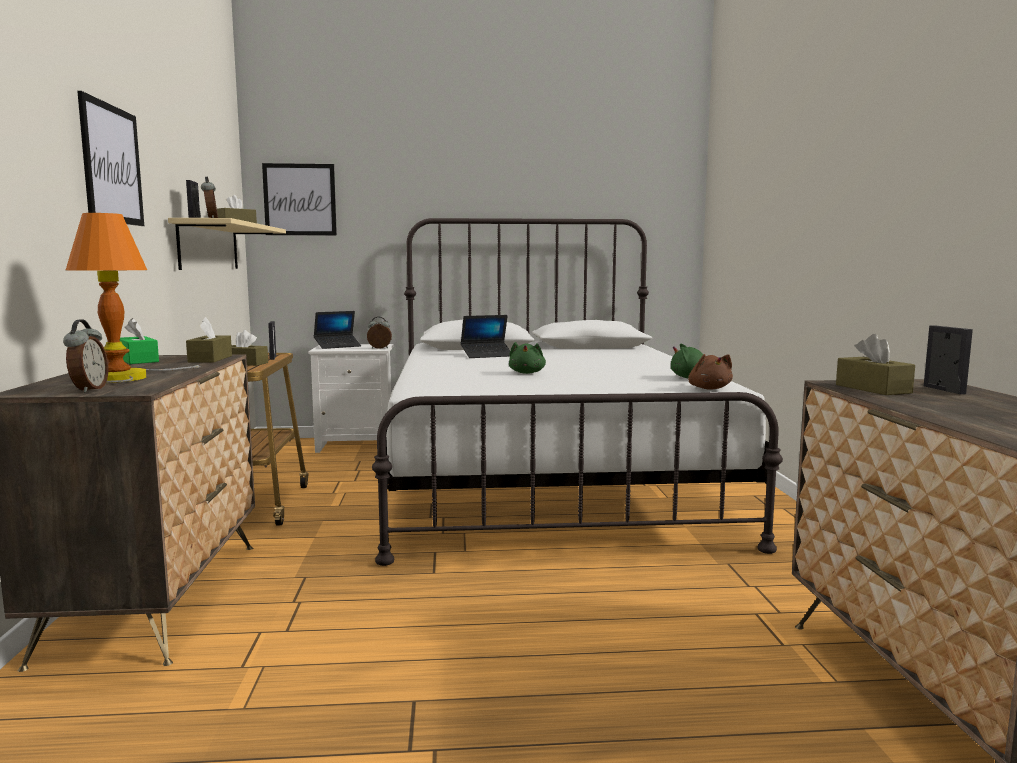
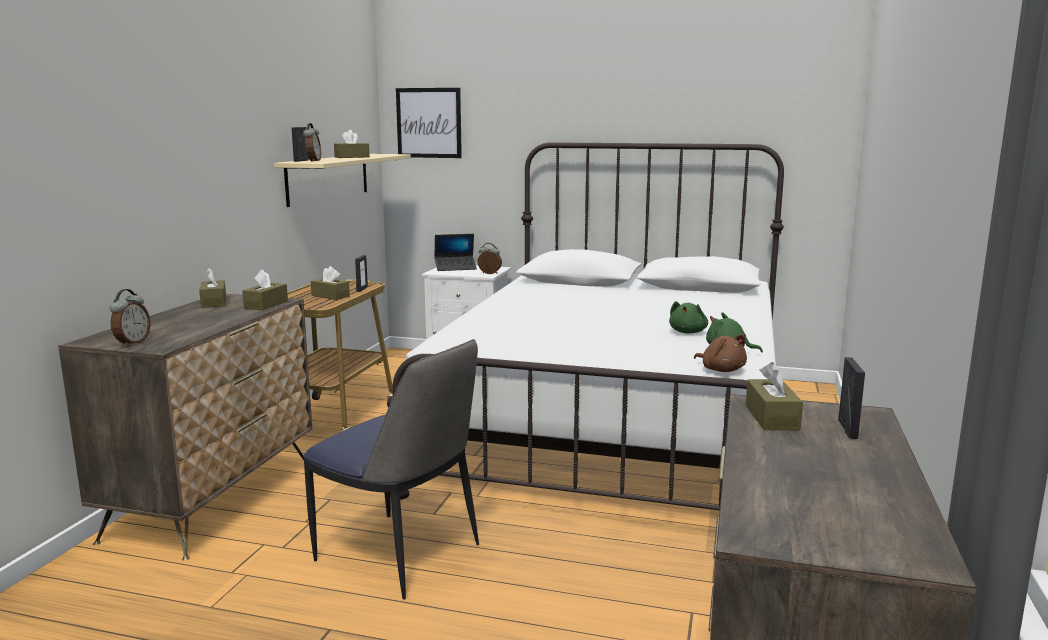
camera: 20 degrees right, 5 degrees up
(112, 164) = (206, 131): picture -> none
(121, 377) = (173, 327): table lamp -> none
(138, 360) = (214, 302): green tissue box -> brown tissue box
(432, 615) = (401, 555): none -> chair
(487, 355) = (570, 295): laptop -> none
(527, 373) = (572, 327): green plush toy -> green plush toy (688, 332)
(709, 388) = (721, 370): brown plush toy -> brown plush toy turned 45 degrees counterclockwise

